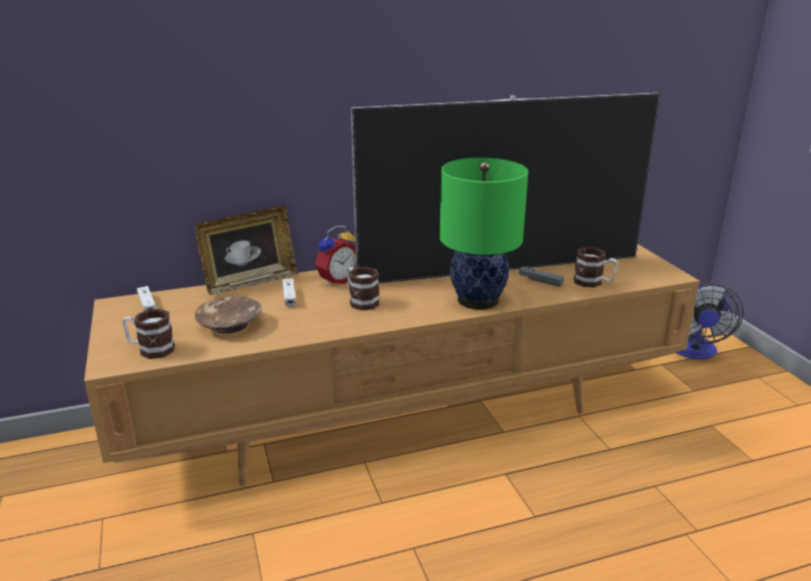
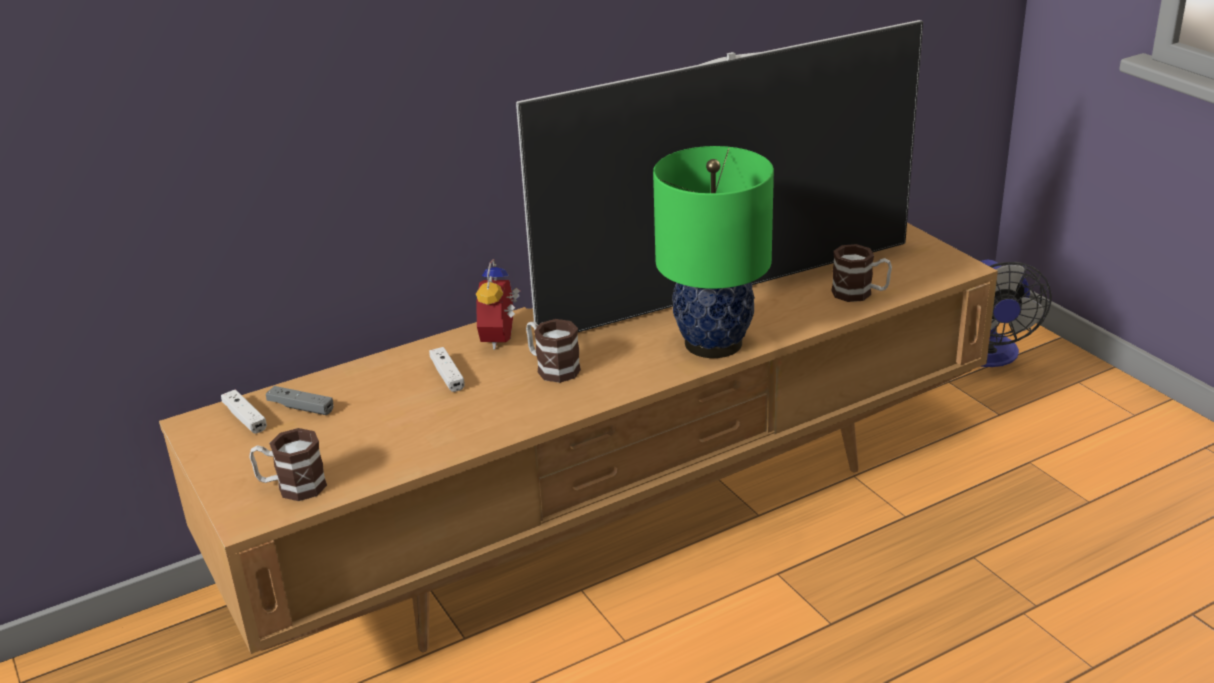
camera: 10 degrees left, 5 degrees up
(230, 324) = (385, 432): brown bowl -> none
(250, 282) = (378, 360): picture frame -> none
(336, 280) = (502, 338): alarm clock -> alarm clock turned 150 degrees clockwise
(540, 281) = (788, 300): grey game controller -> grey game controller (301, 407)

